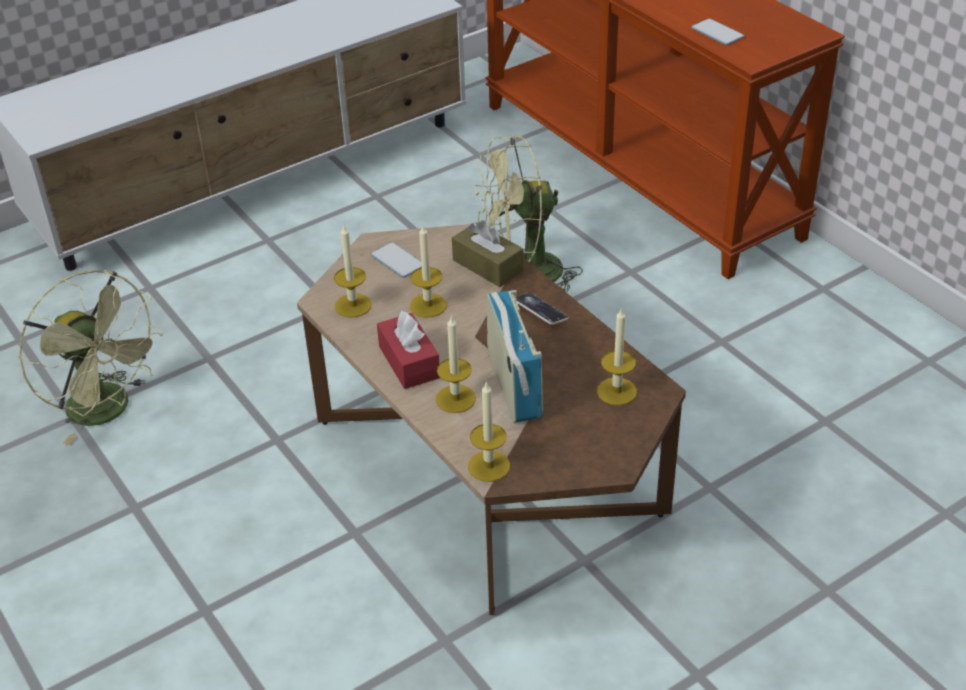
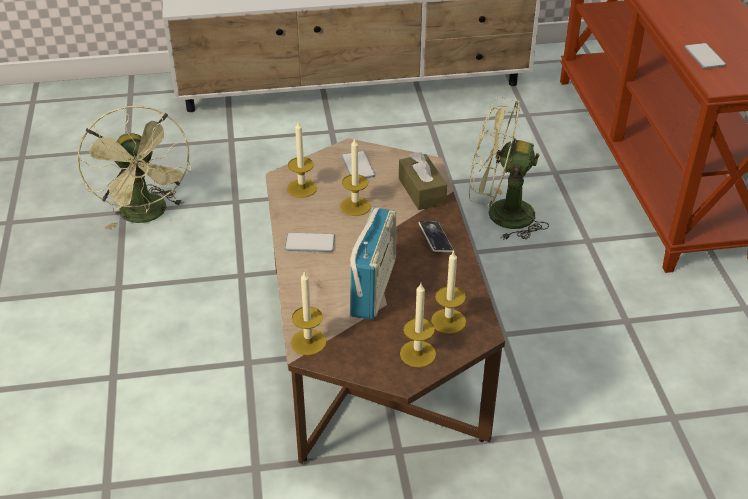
camera: 25 degrees right, 0 degrees up
(409, 362) = (310, 243): red tissue box -> phone
(455, 399) = (322, 282): candle -> candle (418, 354)

